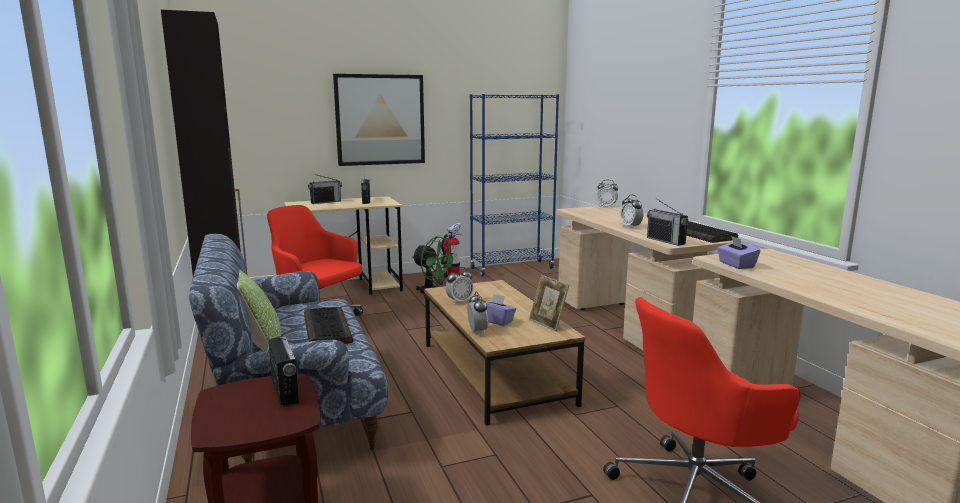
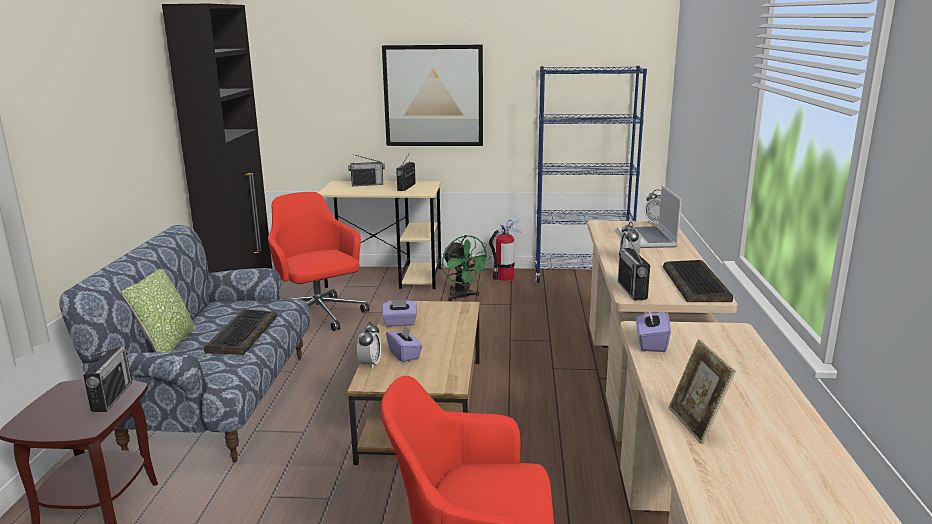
camera: 25 degrees right, 5 degrees up
(459, 301) = (400, 323): alarm clock -> purple tissue box
(547, 324) = (450, 369): picture frame -> picture frame (696, 424)
(618, 215) = (647, 239): none -> laptop

